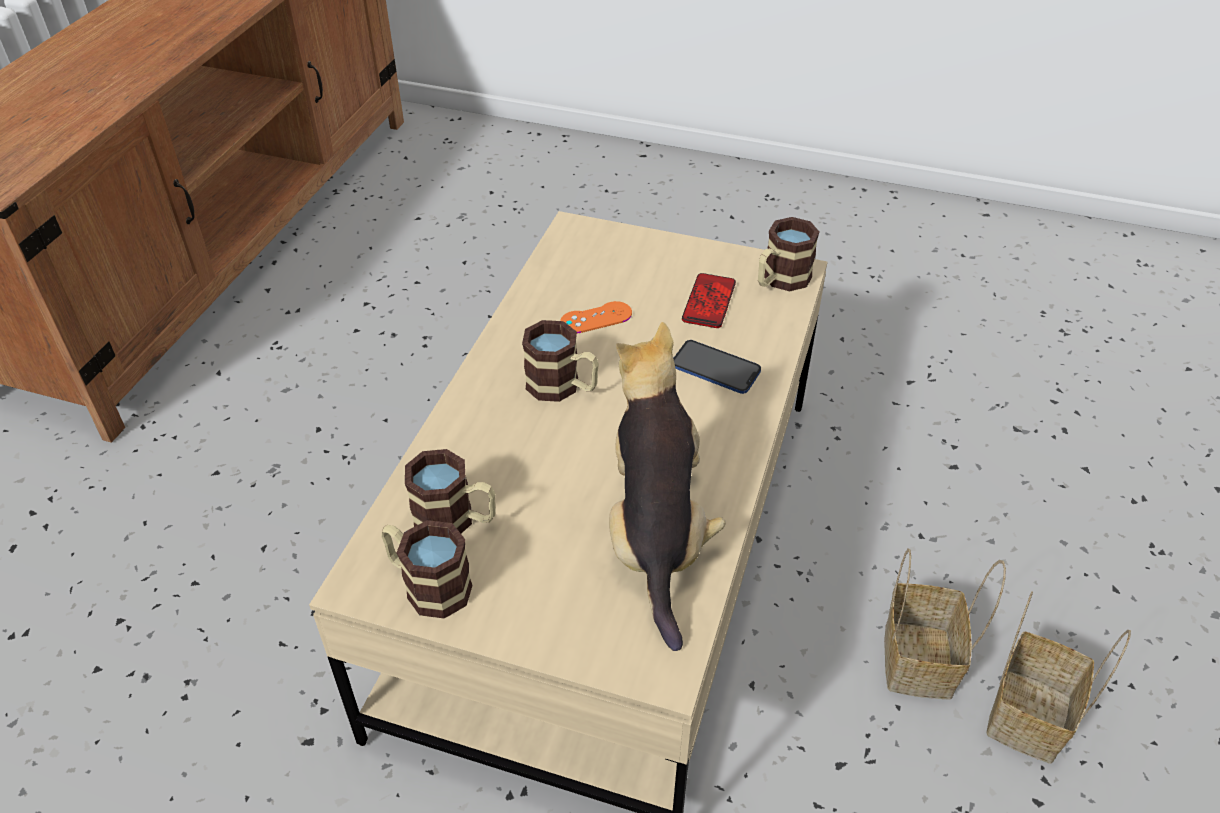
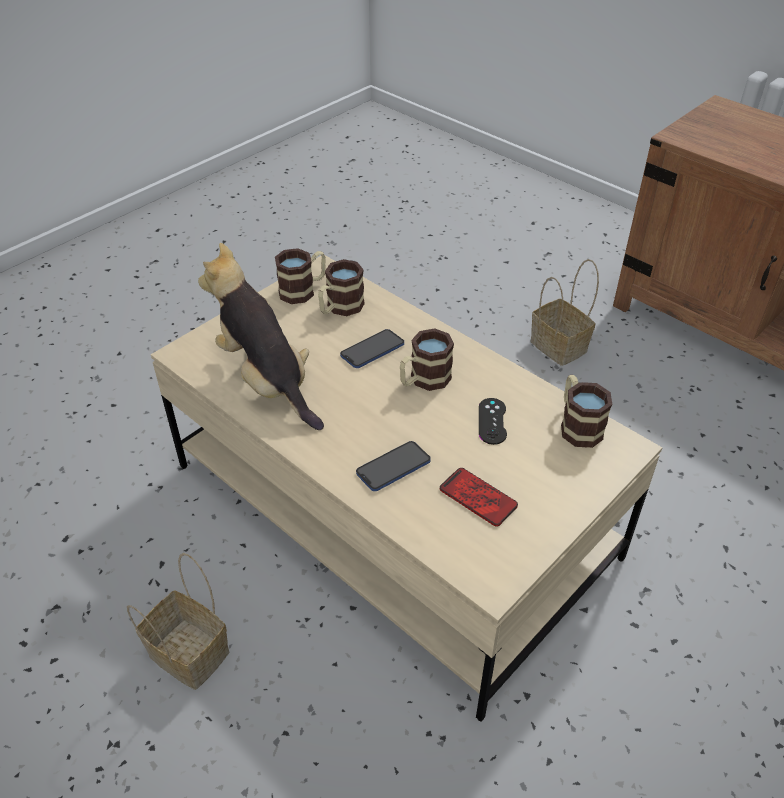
camera: 115 degrees right, 0 degrees up
(532, 452) = (372, 350): none -> phone
(596, 318) = (492, 421): orange game controller -> black game controller
(656, 535) = (267, 380): plush toy -> plush toy turned 150 degrees counterclockwise
(780, 280) = (483, 563): mug -> mug (577, 425)
(1027, 712) = (103, 700): basket -> basket (560, 347)

